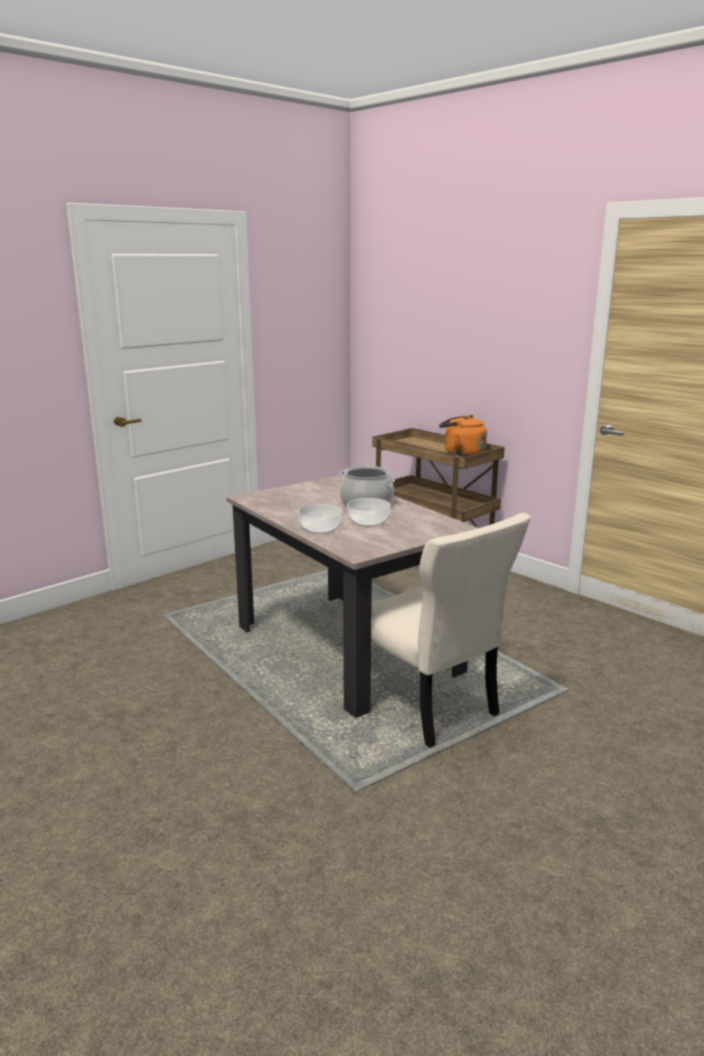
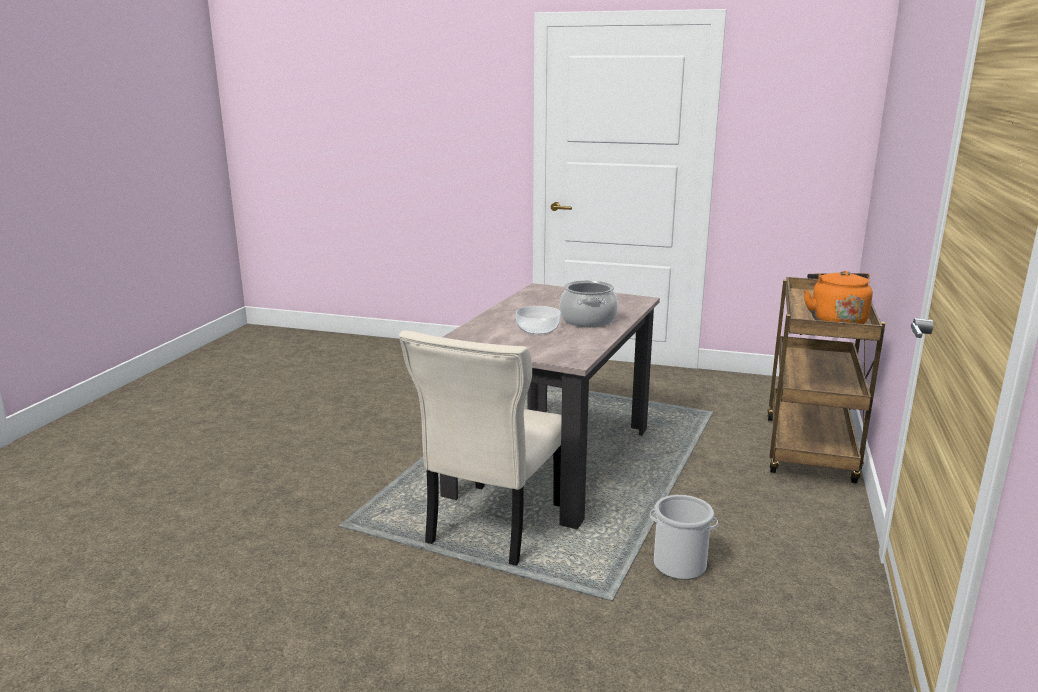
camera: 60 degrees right, 0 degrees up
(319, 528) = (495, 320): bowl -> none
(539, 651) = (680, 565): none -> bucket

